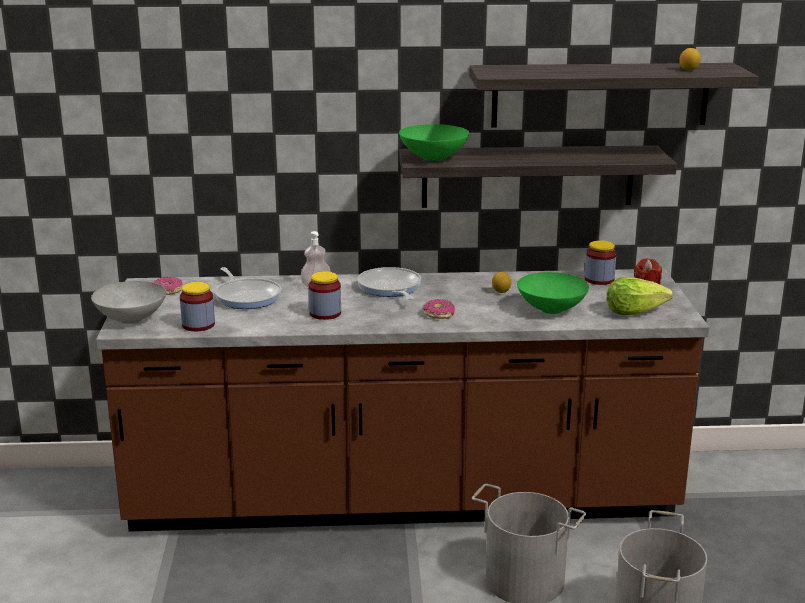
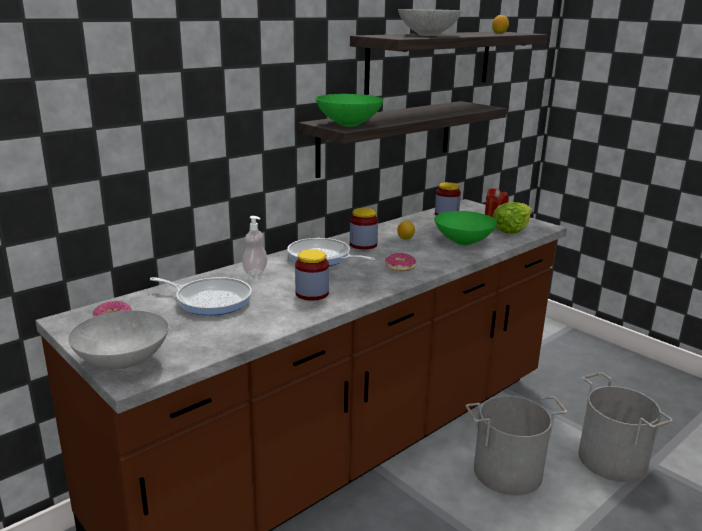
camera: 40 degrees left, 0 degrees up
(198, 325) = (212, 343): jar -> jar (363, 245)
(558, 70) = (427, 35): none -> grey bowl

